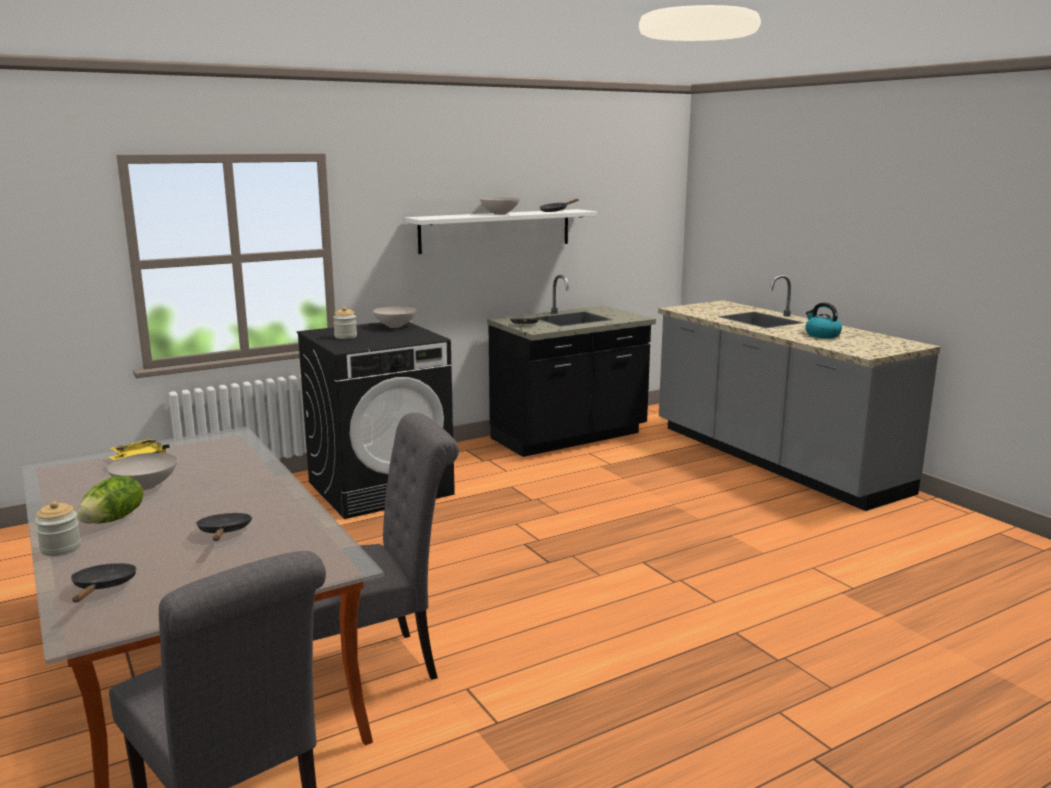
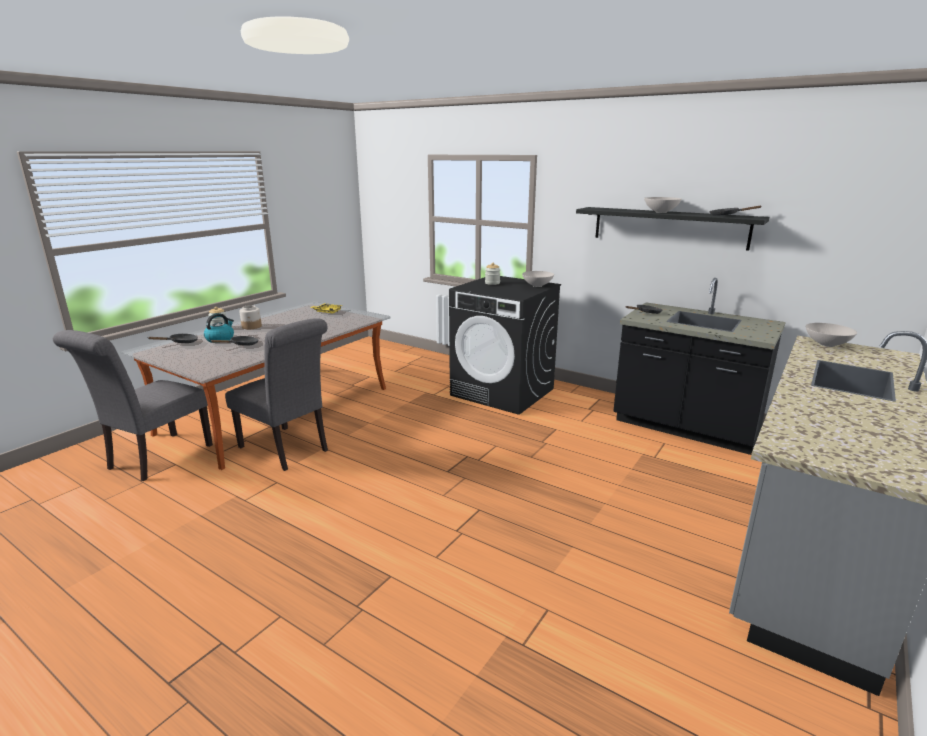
camera: 65 degrees right, 5 degrees up
(114, 519) = (252, 326): lettuce -> jar
(144, 486) = (292, 321): white bowl -> white bowl (826, 344)
(496, 230) = (669, 227): white shelf -> black shelf
(821, 335) = (838, 415): kettle -> kettle (220, 339)

